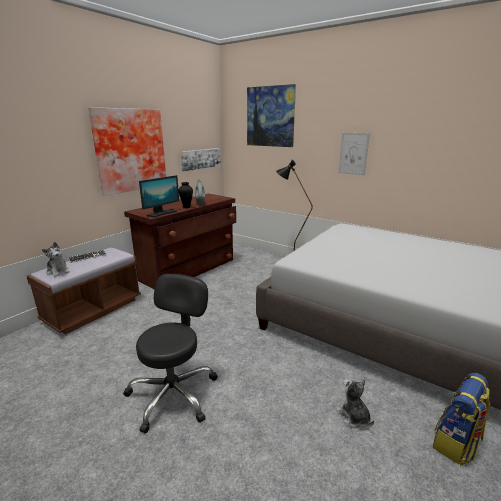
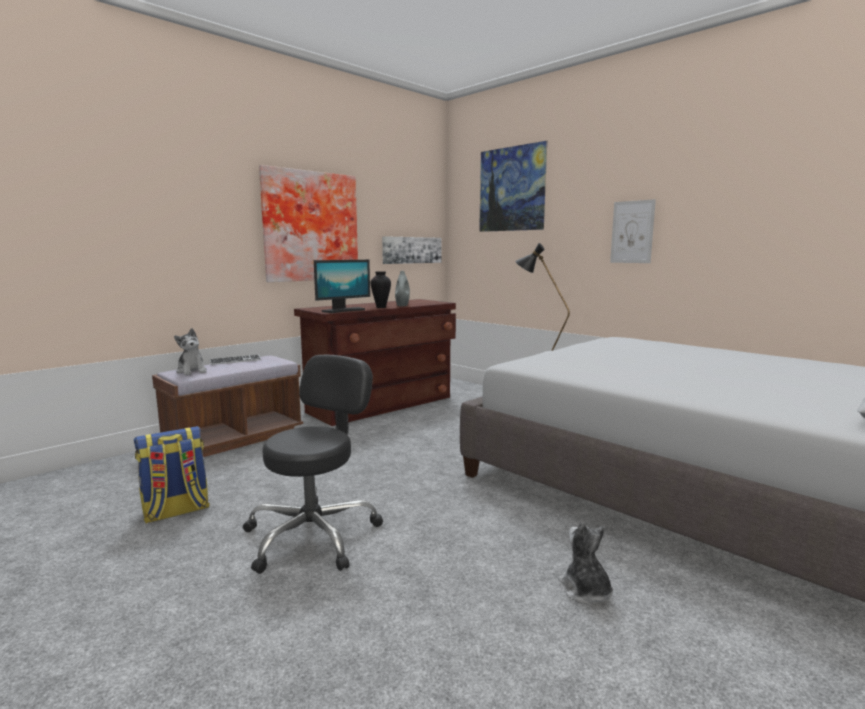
camera: 10 degrees right, 10 degrees down
(456, 443) = (761, 644): backpack -> backpack (176, 511)

